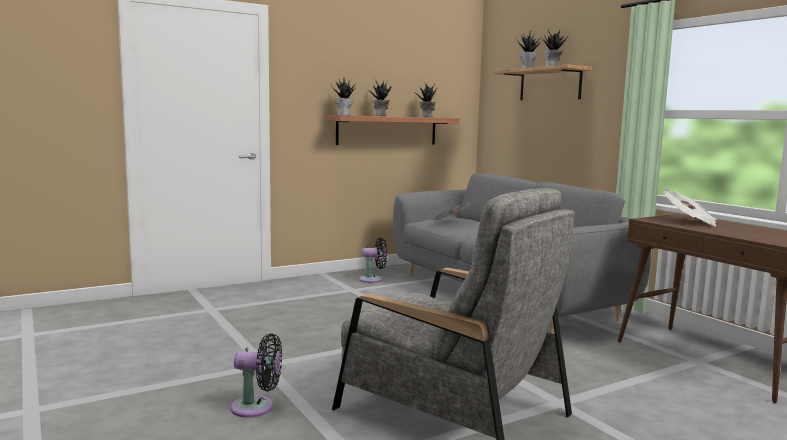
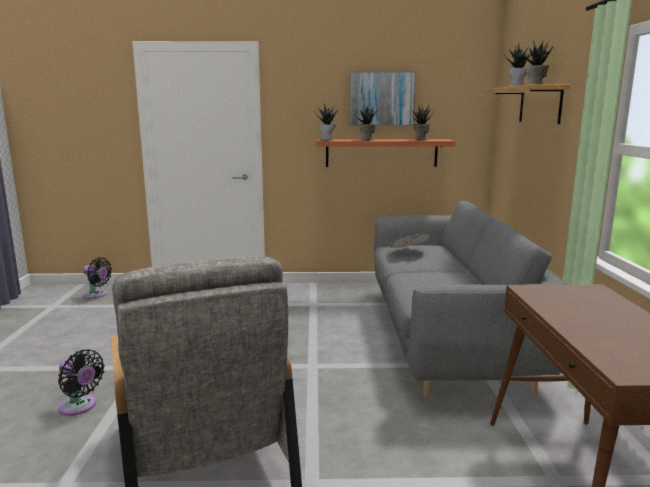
camera: 30 degrees right, 5 degrees up
(373, 279) = (346, 295): black fan -> black fan (96, 295)
(387, 75) = (381, 98): none -> picture
(689, 222) = (576, 302): newspaper -> none

